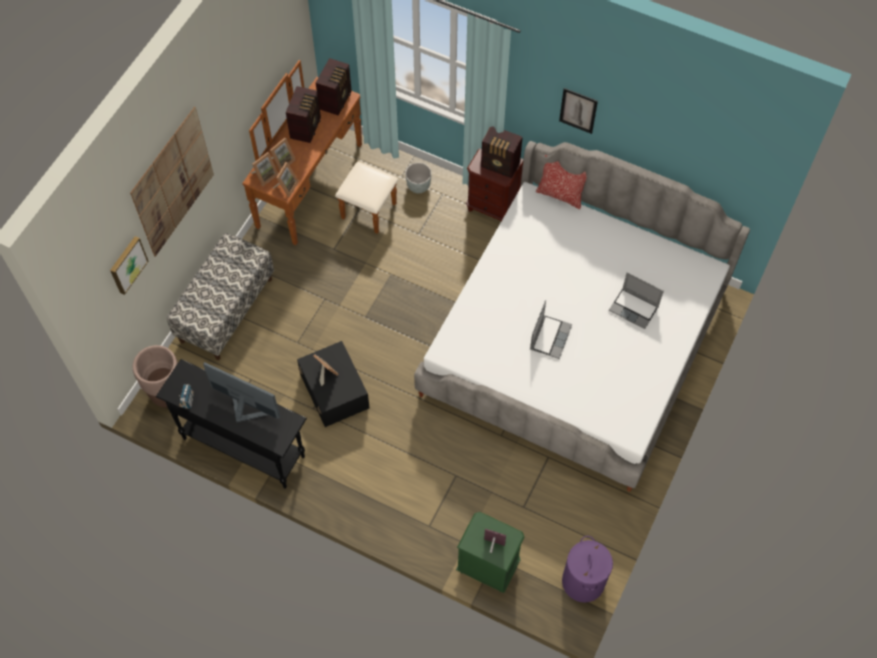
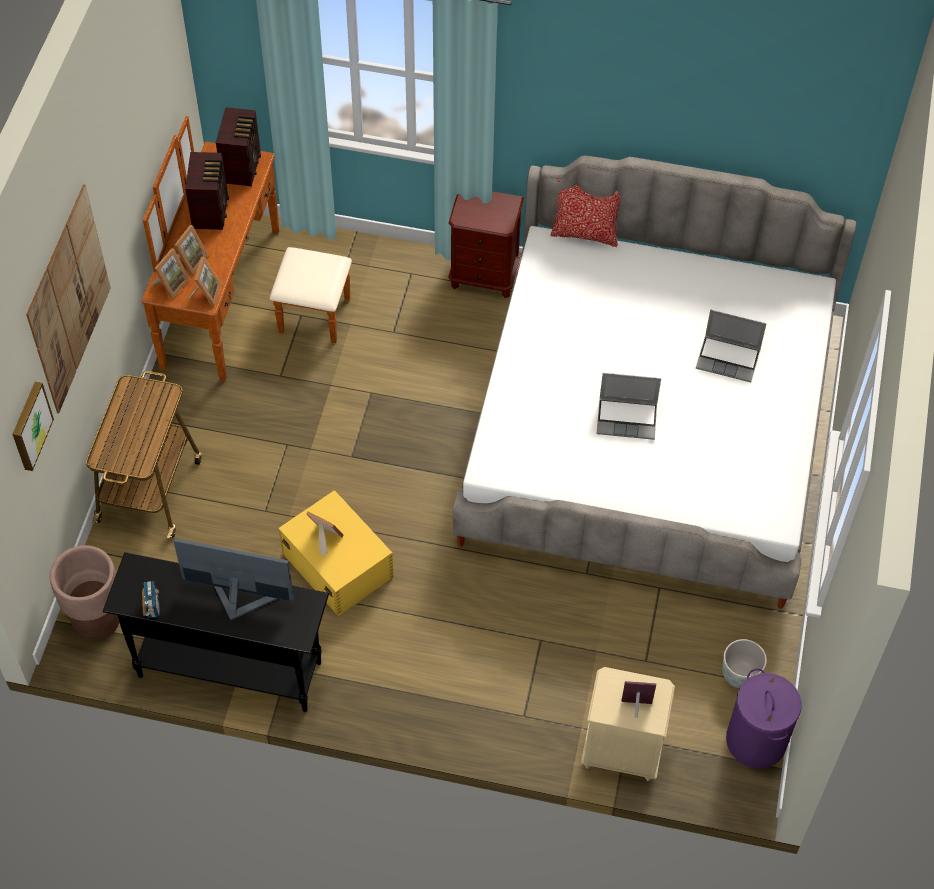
camera: 15 degrees left, 5 degrees down
(226, 309) = (150, 488): bench -> cart
(334, 390) = (337, 563): black storage box -> yellow storage box
(418, 186) = (374, 269): grey planter -> grey planter (739, 674)
(488, 566) = (621, 751): green nightstand -> beige nightstand
(500, 165) = (494, 210): radio -> none
(550, 337) = (627, 418): laptop -> laptop turned 90 degrees clockwise
(578, 110) = (598, 104): picture -> none

